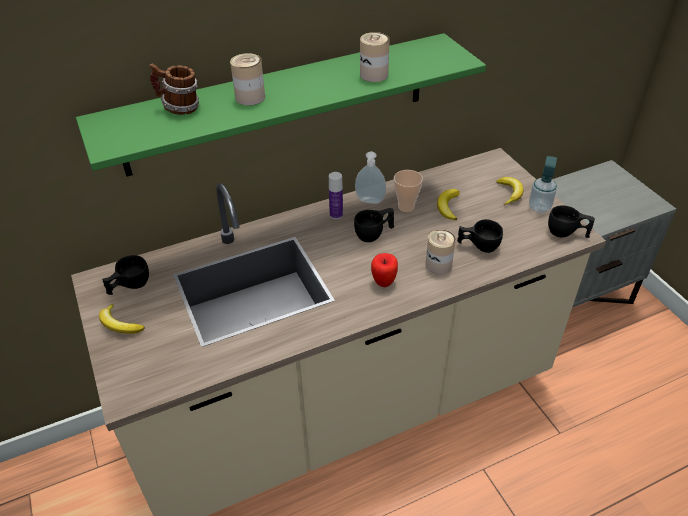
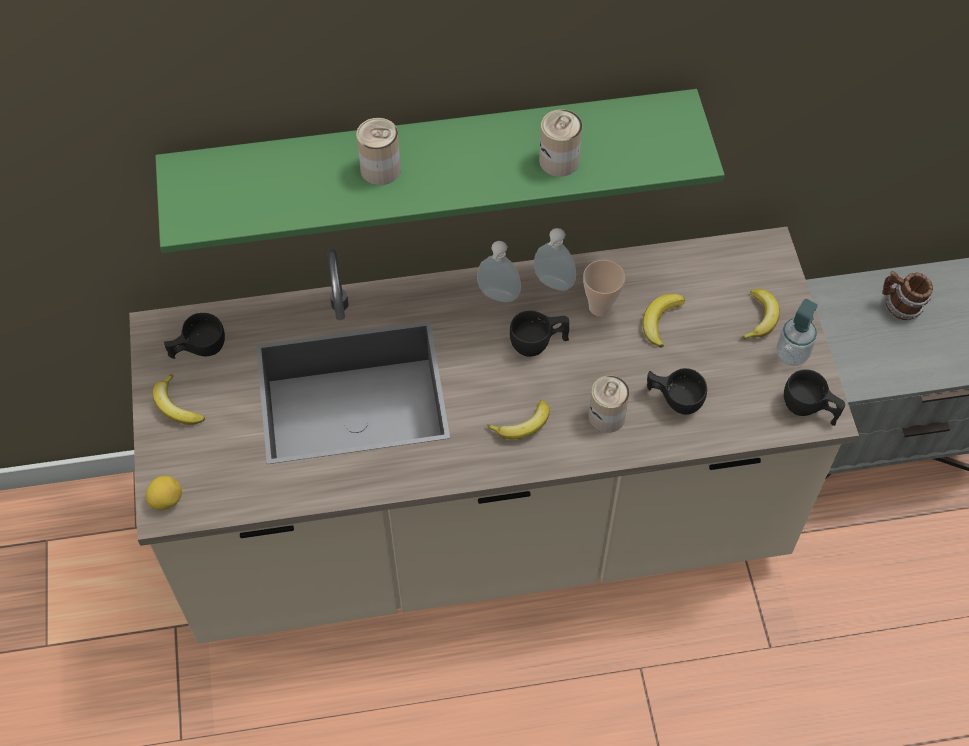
camera: 15 degrees right, 15 degrees up
(125, 390) = (166, 500): none -> lemon
(179, 108) = (285, 170): mug -> mug (900, 307)
(336, 215) = (497, 297): bottle -> soap dispenser
(384, 282) = (523, 426): apple -> banana

